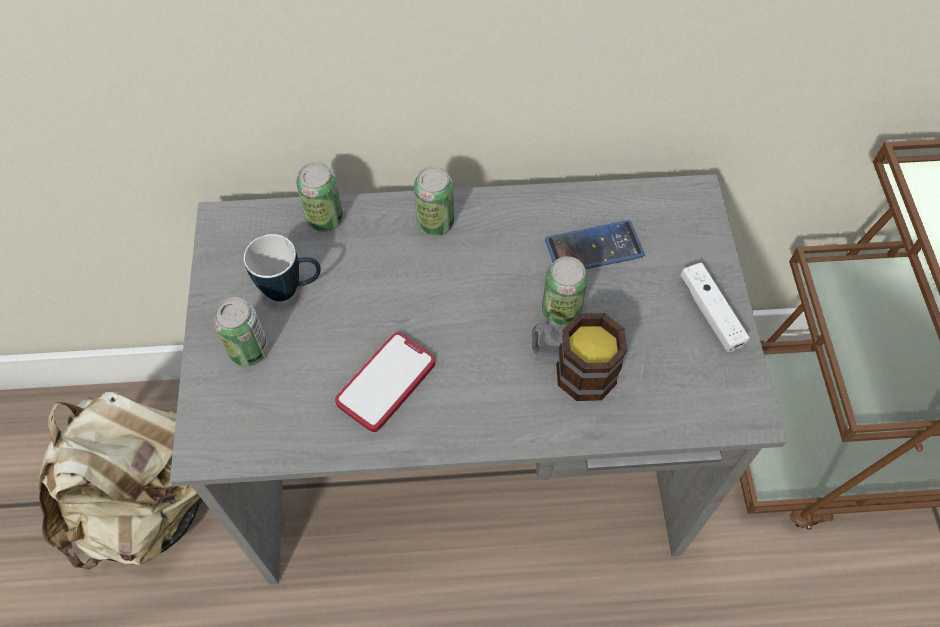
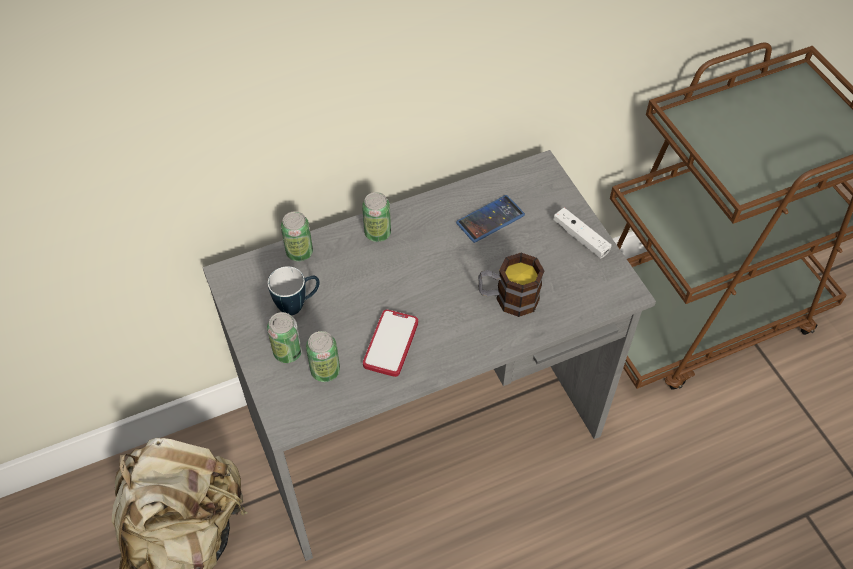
camera: 20 degrees left, 5 degrees down
(561, 311) = (485, 265): can -> can (325, 371)

